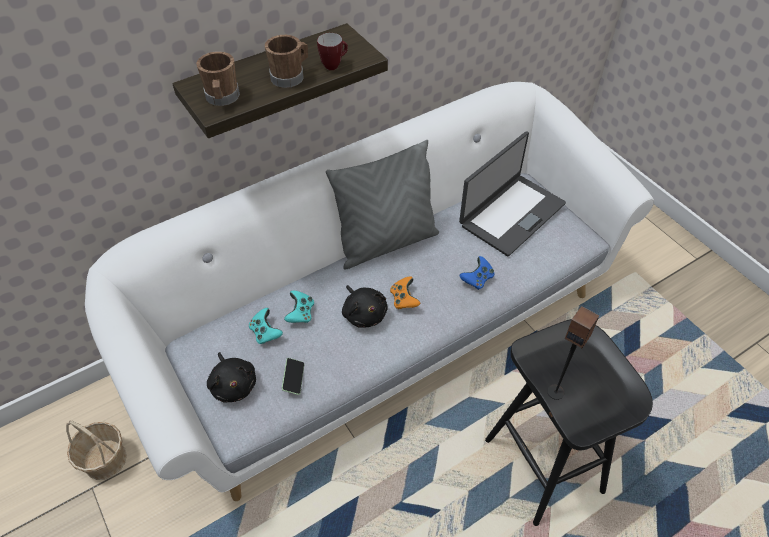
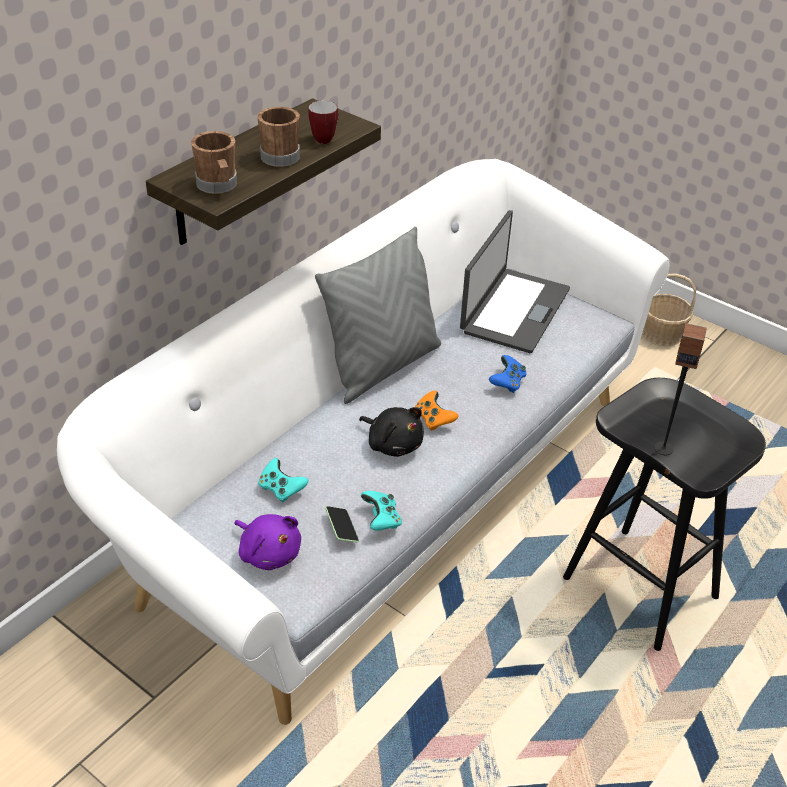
camera: 20 degrees left, 10 degrees down
(105, 459) = (82, 725): basket -> basket (661, 333)
(233, 384) = (268, 553): black plush toy -> purple plush toy
(300, 314) = (315, 460): turquoise game controller -> turquoise game controller (381, 520)

